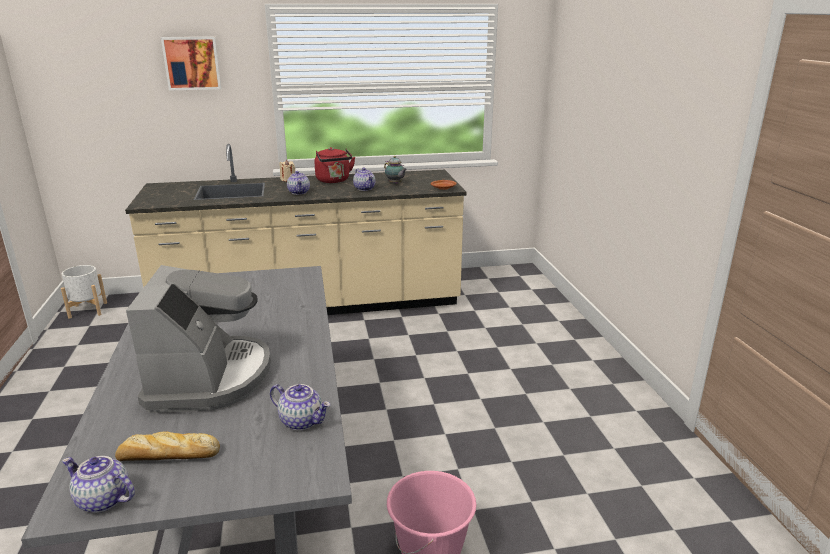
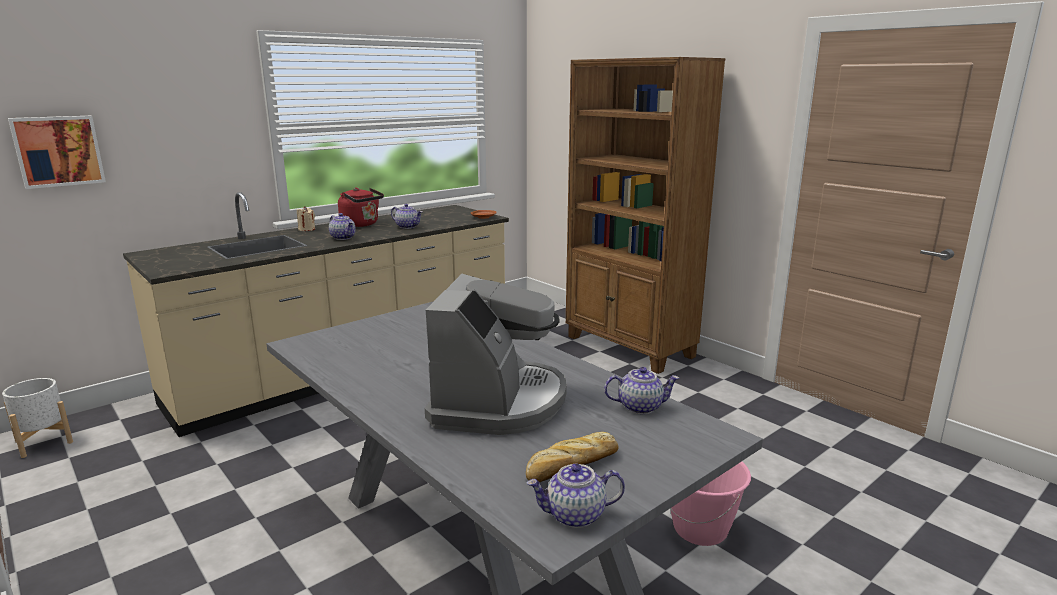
camera: 30 degrees left, 5 degrees down
(192, 63) = (170, 99): picture -> picture (58, 151)
(209, 378) = (498, 402): coffee machine -> coffee machine turned 45 degrees clockwise
(395, 183) = (430, 219): teapot -> none
(571, 346) = (629, 347): none -> brown bookcase

